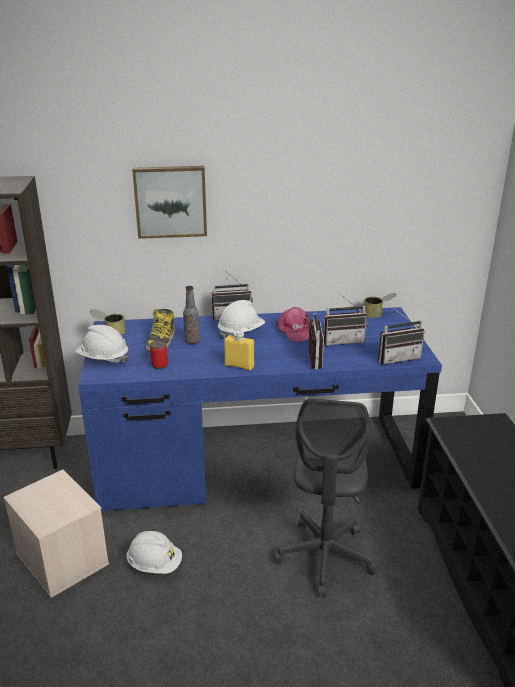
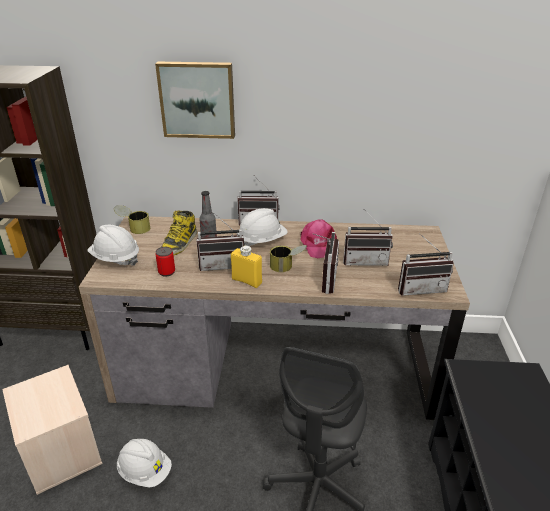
camera: 10 degrees right, 5 degrees up
(211, 355) = (222, 264): none -> radio
(257, 461) = (274, 366): blue desk -> brown desk
(378, 314) = (412, 232): can -> can (287, 267)

